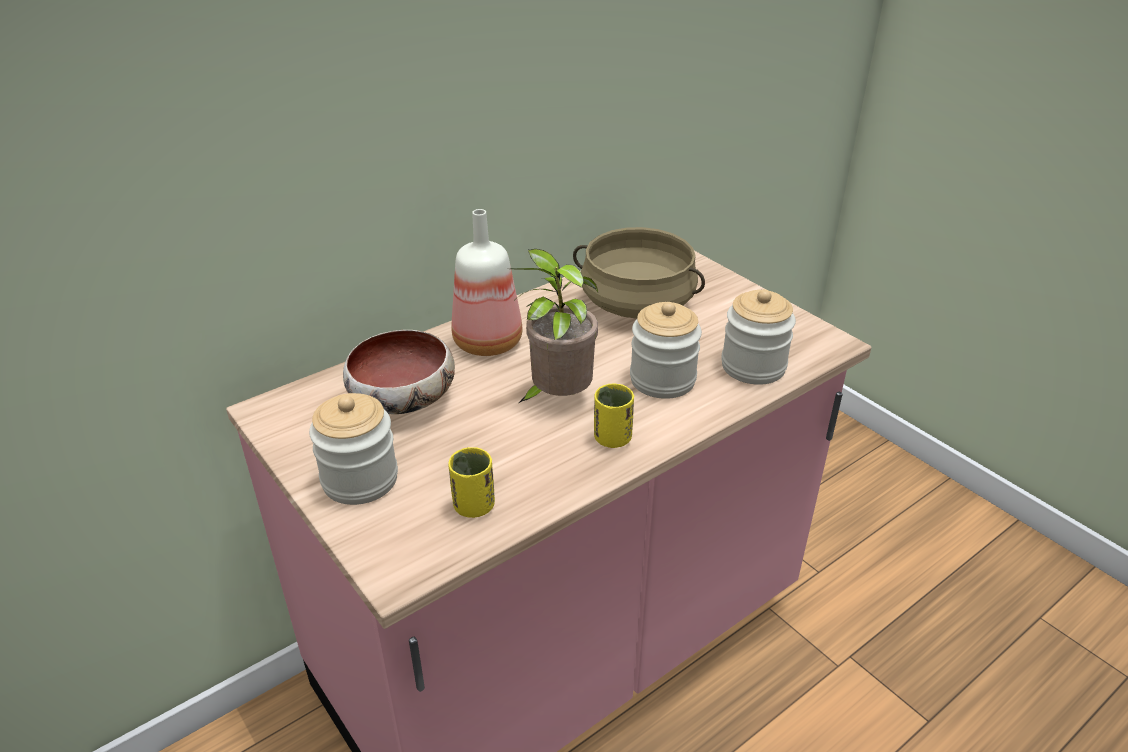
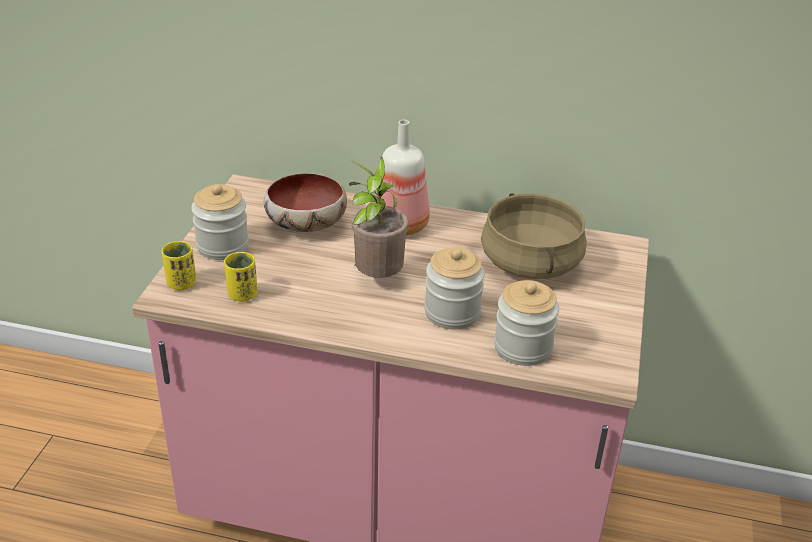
camera: 50 degrees right, 0 degrees up
(612, 438) = (362, 318): yellow cup -> yellow cup (181, 283)

